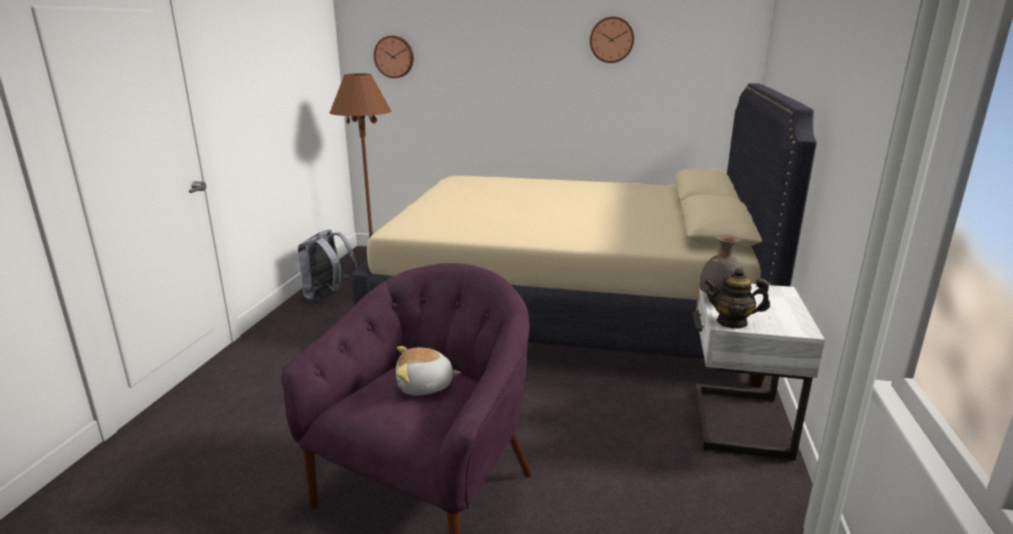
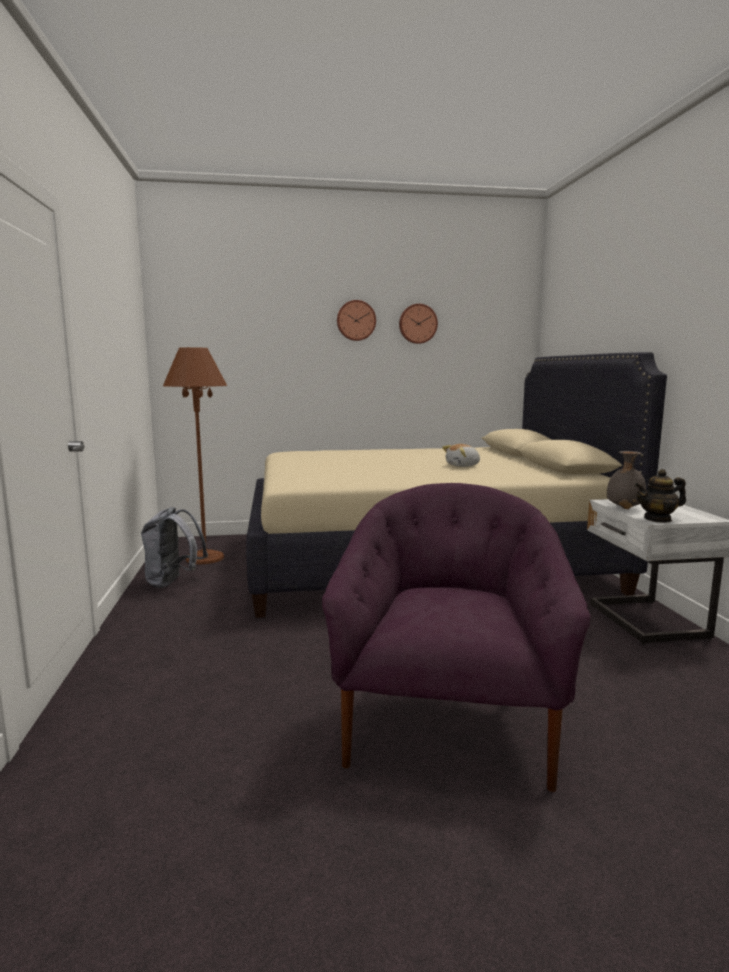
camera: 20 degrees left, 10 degrees down
(394, 57) = (209, 338): wall clock -> wall clock (356, 320)
(425, 386) = (459, 600): plush toy -> plush toy (463, 466)

